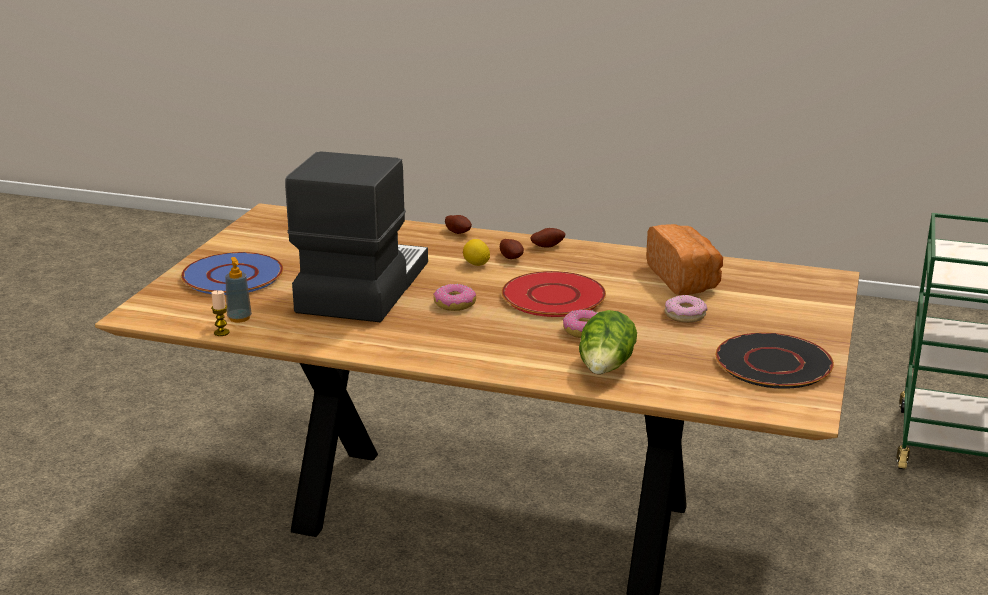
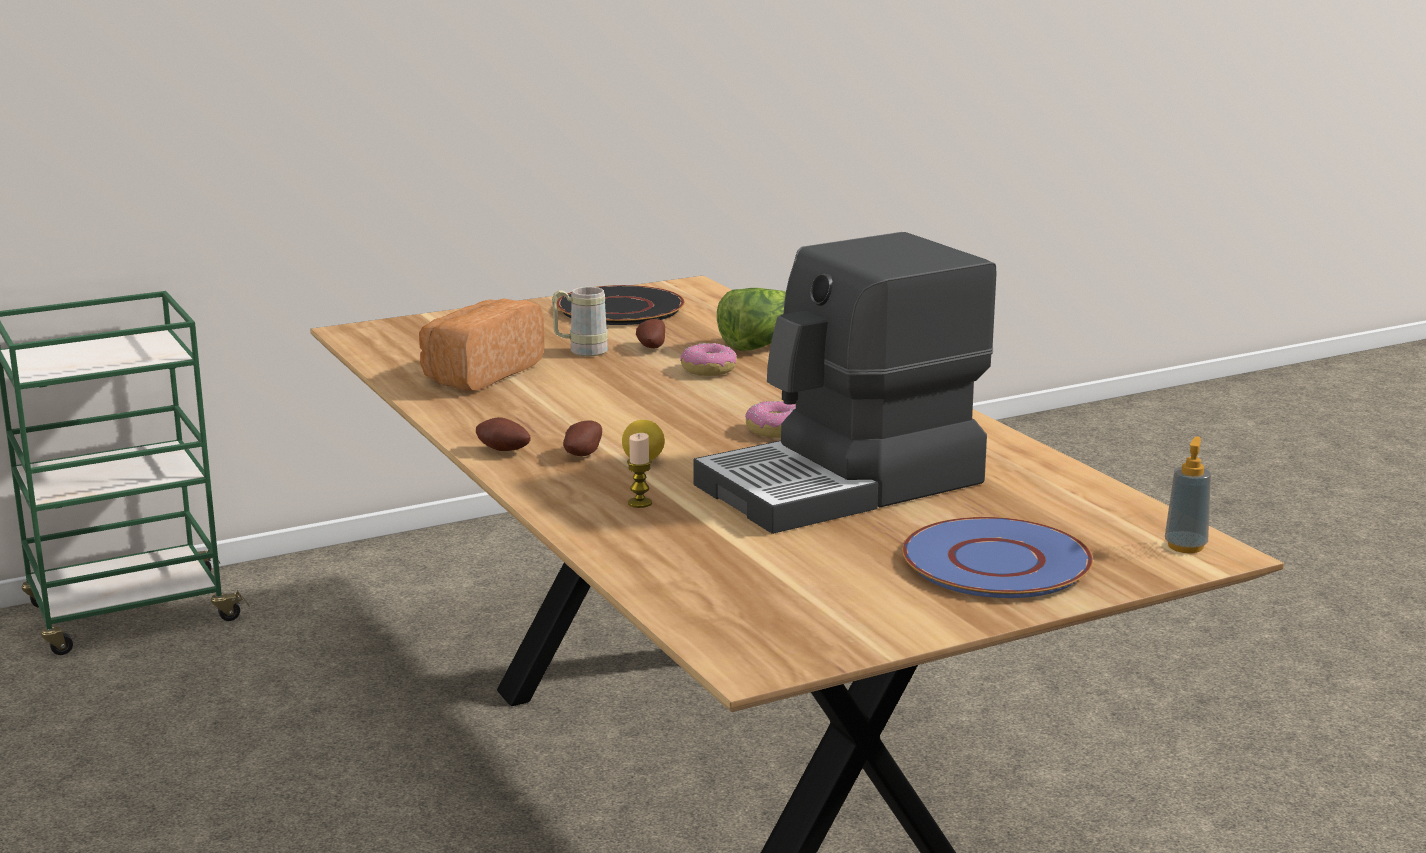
camera: 135 degrees left, 5 degrees down
(221, 332) = (1111, 492): candle -> candle (639, 503)
(239, 318) = (1065, 501): soap dispenser -> soap dispenser (1185, 546)
(458, 232) = (554, 509): potato -> potato (650, 347)
(554, 296) = (651, 403): red plate -> none
(684, 315) = (580, 351): donut -> beige mug

